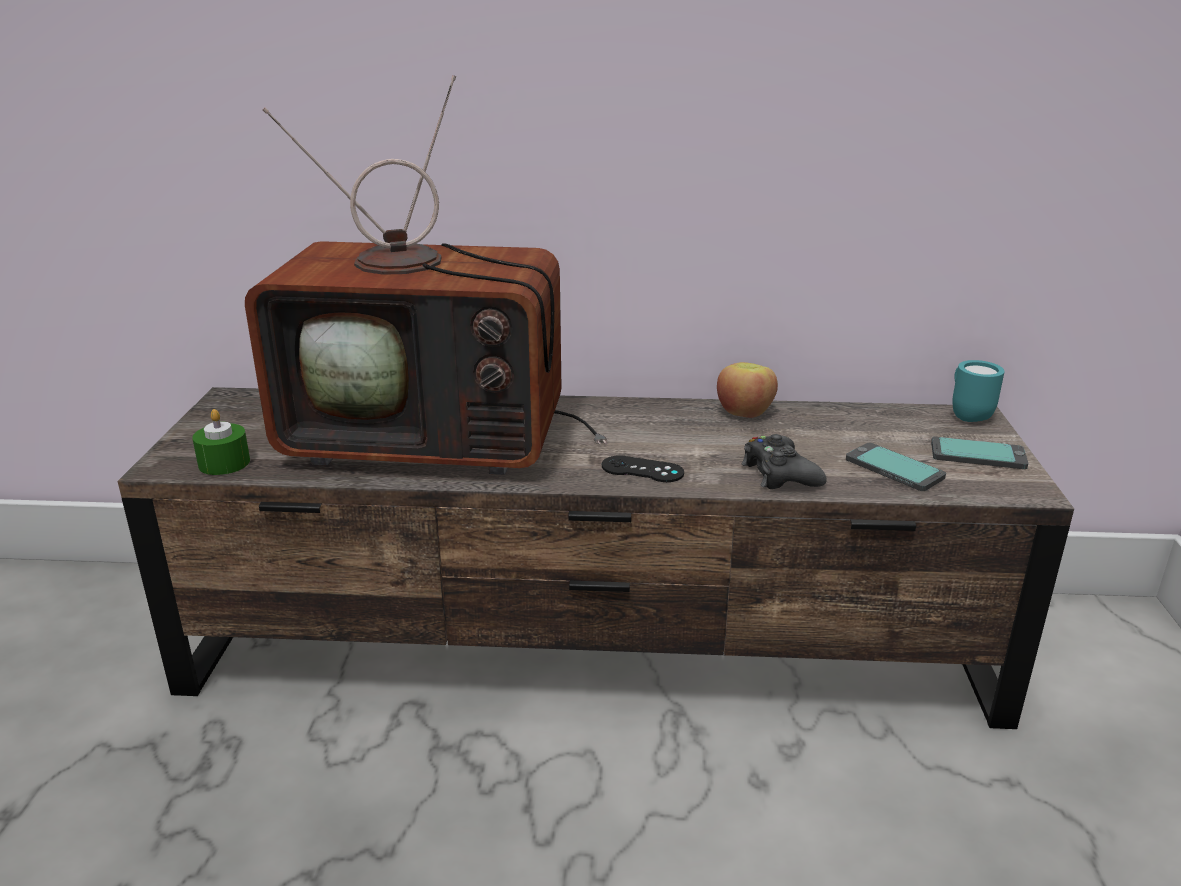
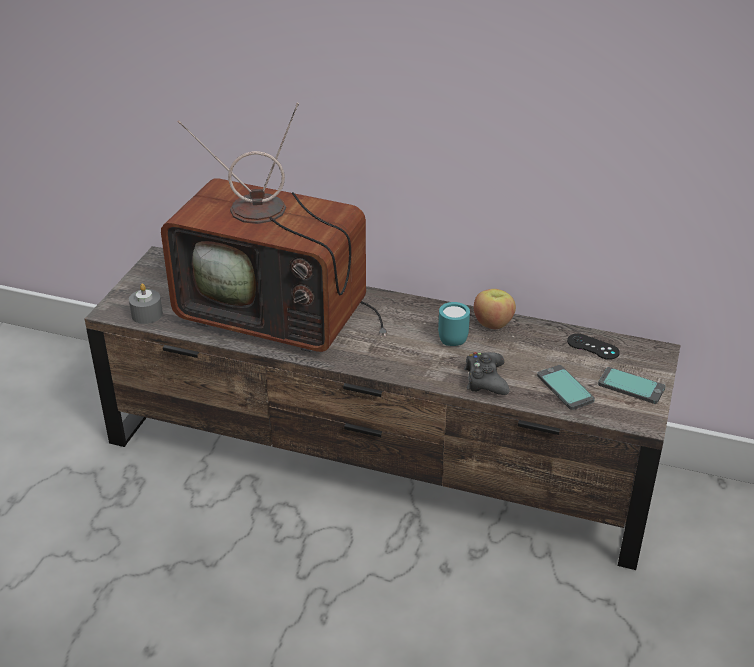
camera: 15 degrees right, 10 degrees up
(224, 463) = (147, 314): green candle -> grey candle
(642, 469) = (399, 362): black game controller -> black game controller (593, 347)
(967, 415) = (650, 351): turquoise mug -> turquoise mug (452, 339)

